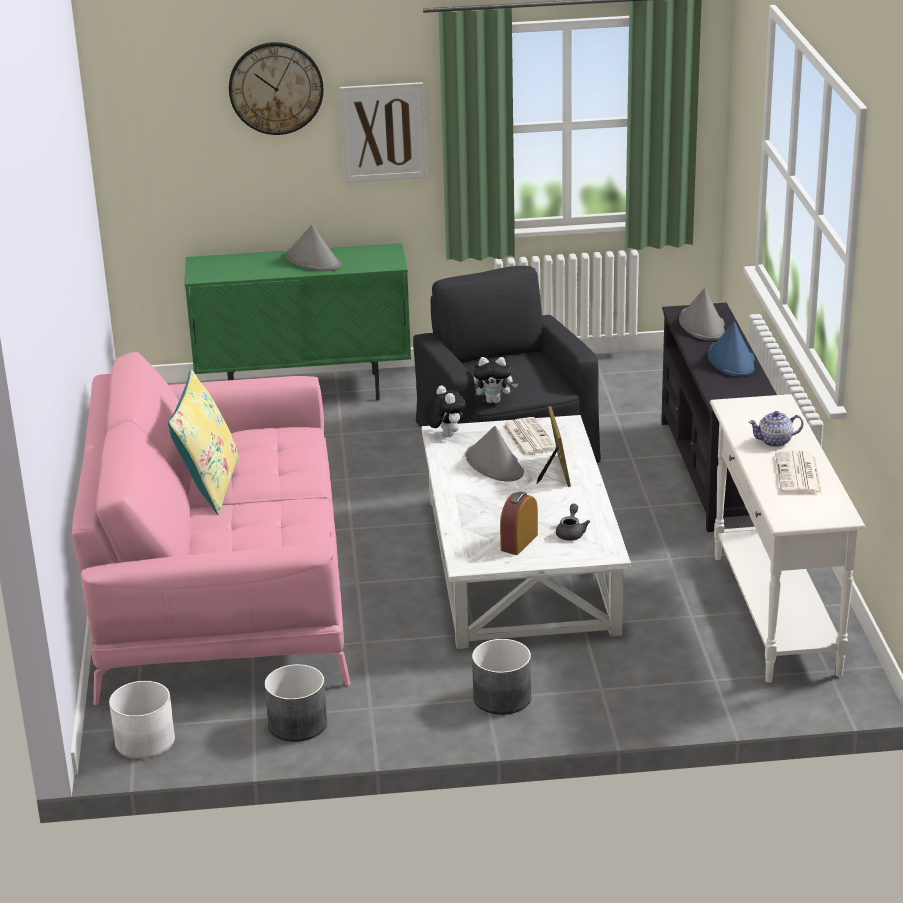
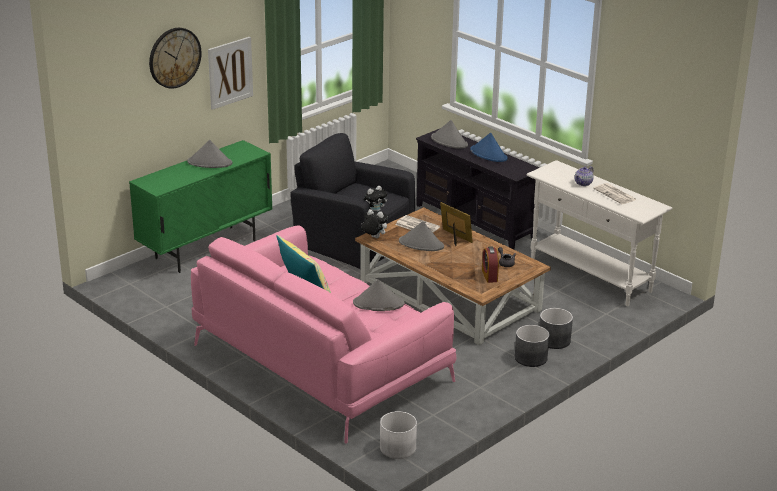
camera: 40 degrees left, 0 degrees up
(288, 521) = (378, 304): none -> grey hat
(297, 724) = (458, 408): grey planter -> grey planter (554, 340)
(518, 563) = (448, 296): white coffee table -> brown coffee table

